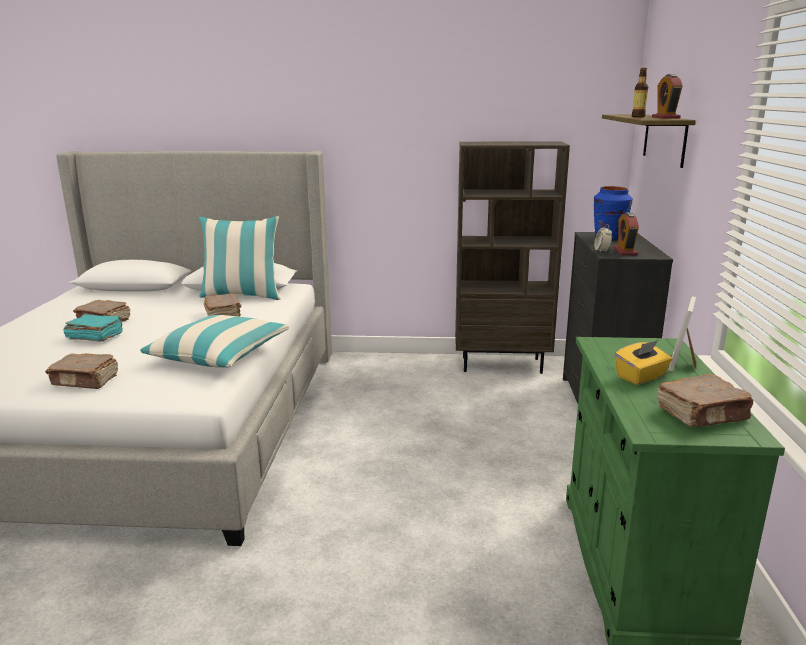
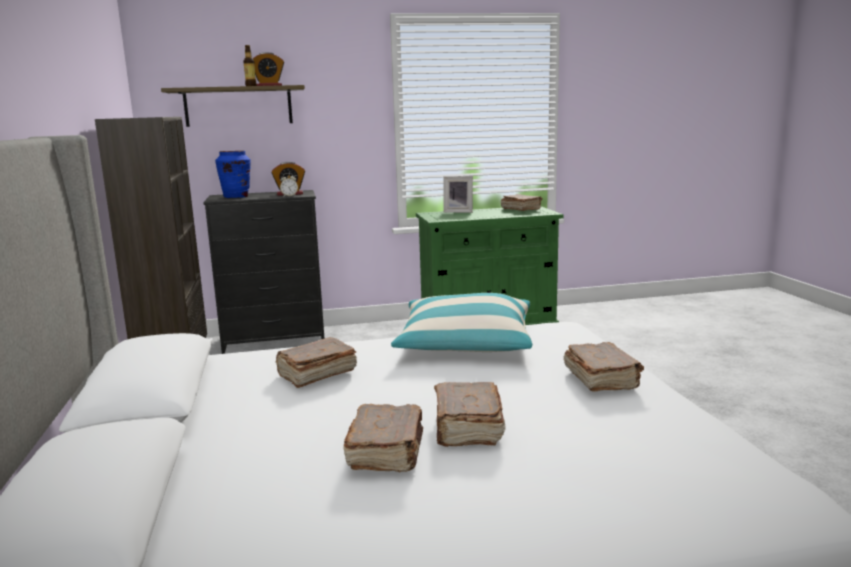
camera: 105 degrees left, 5 degrees down
(95, 336) = (467, 428): turquoise book -> brown book
(242, 295) = (205, 386): pillow -> none
(641, 377) = (485, 214): yellow tissue box -> none

